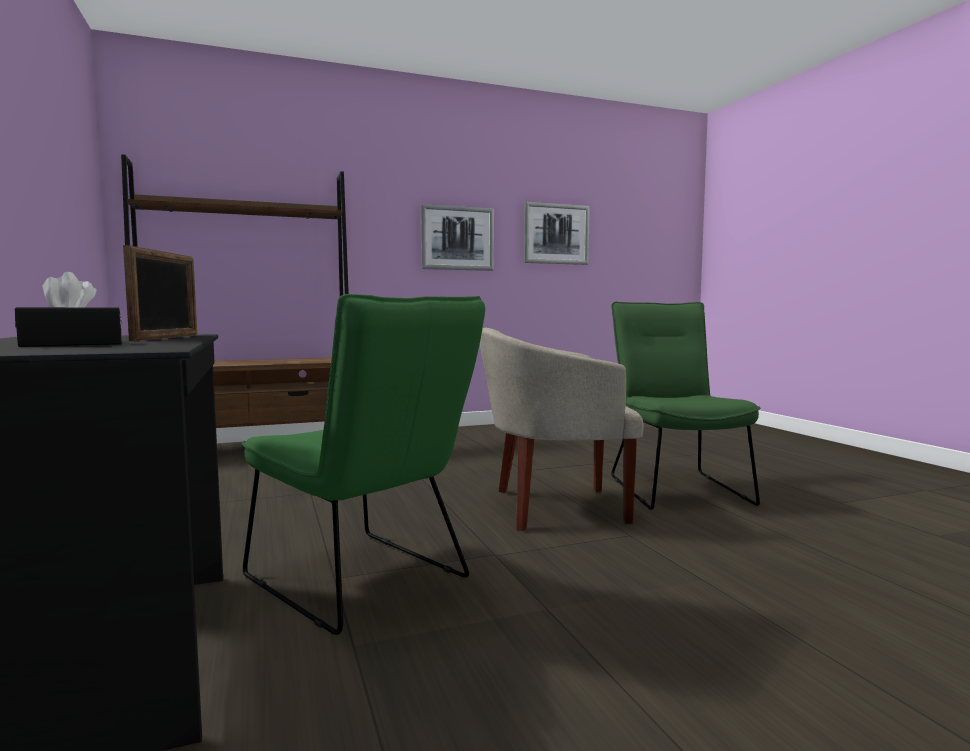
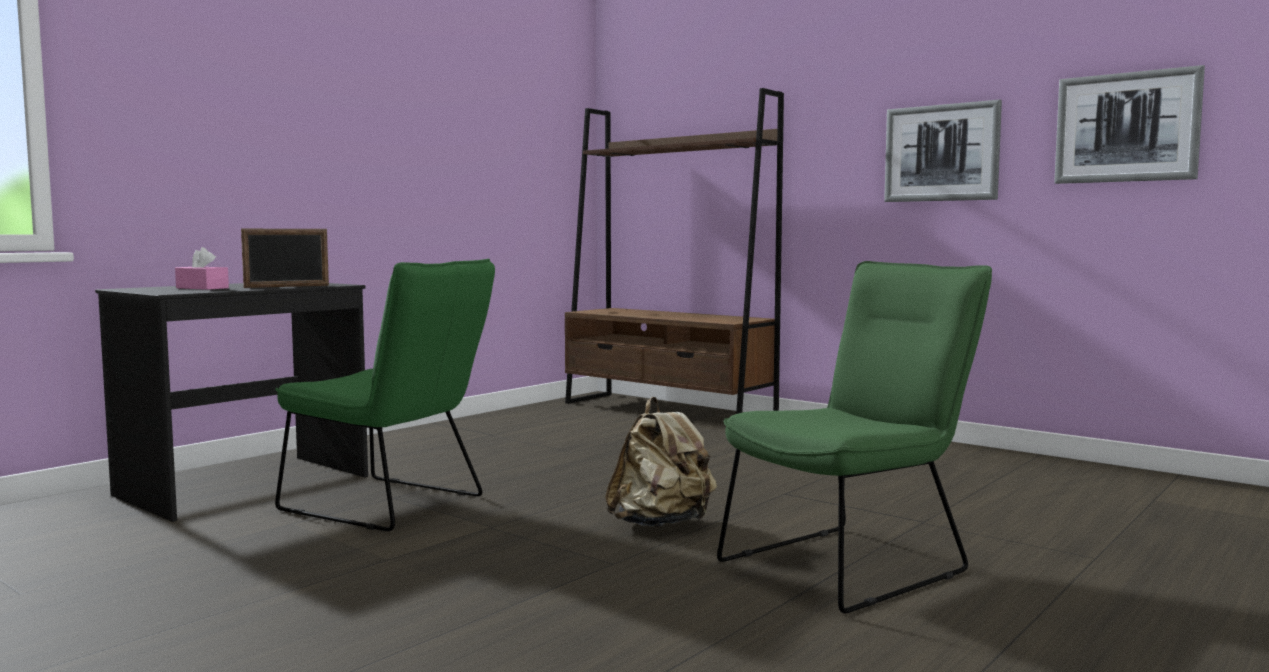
camera: 60 degrees right, 0 degrees up
(72, 344) = (202, 288): black tissue box -> pink tissue box
(364, 583) = (392, 505): green chair -> green chair turned 75 degrees counterclockwise
(554, 507) = (661, 524): beige armchair -> beige backpack

